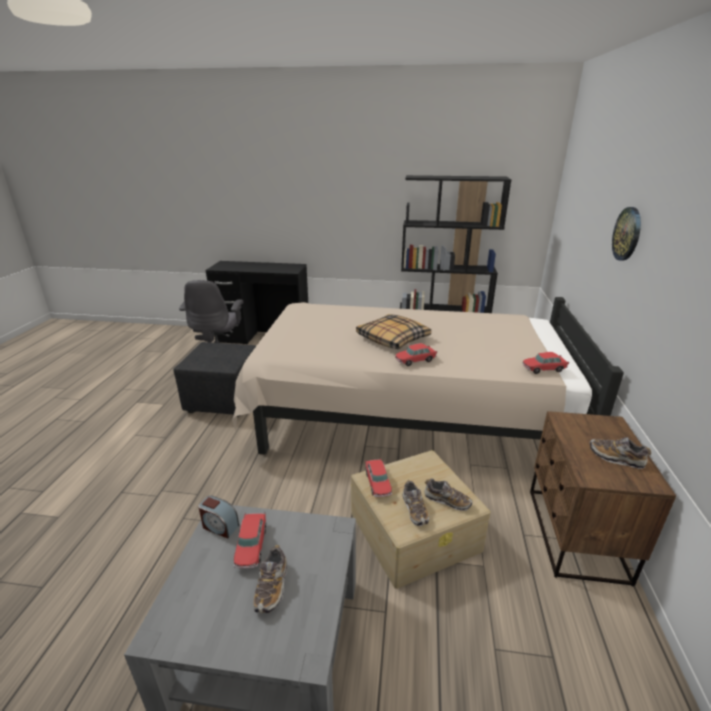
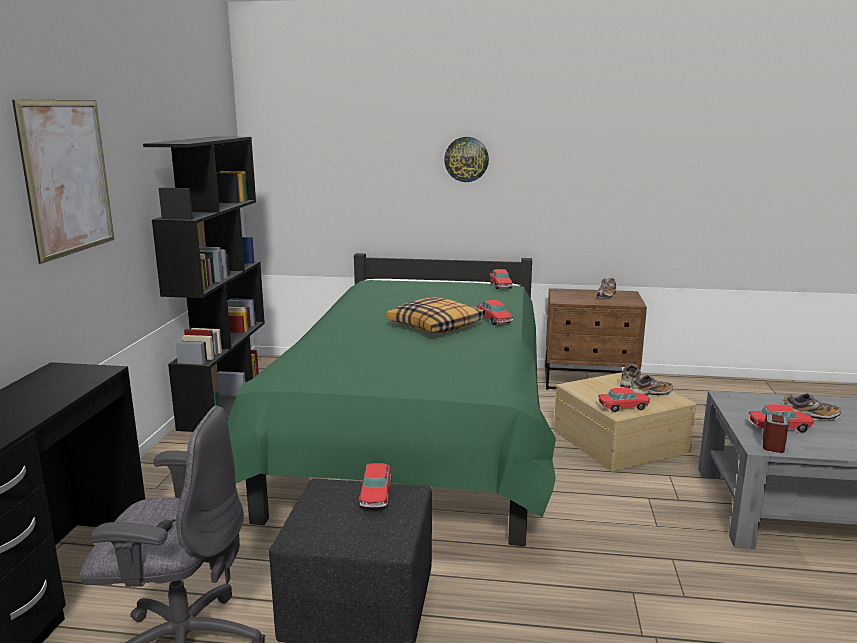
camera: 90 degrees left, 10 degrees down
(229, 358) = (376, 494): none -> toy car
(339, 187) = (67, 177): none -> picture
(405, 414) = (417, 435): beige bed -> green bed

